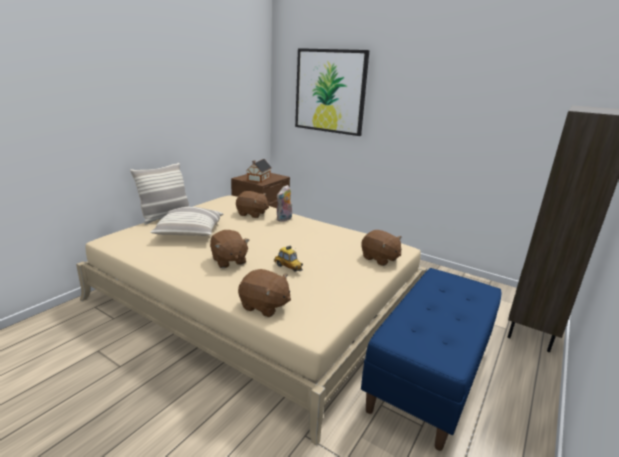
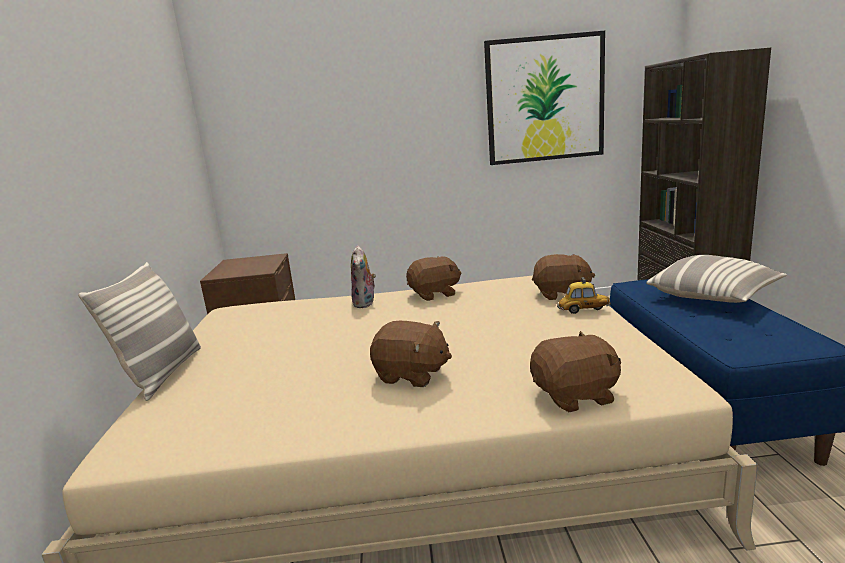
camera: 35 degrees left, 5 degrees down
(189, 233) = (264, 374): pillow -> pillow (713, 296)
(252, 214) = (310, 314): brown plush toy -> brown plush toy (434, 294)
(258, 179) = (247, 268): toy house -> none
(288, 267) = (500, 344): toy car -> toy car (583, 310)
(330, 91) = (315, 107): picture -> picture (544, 99)

